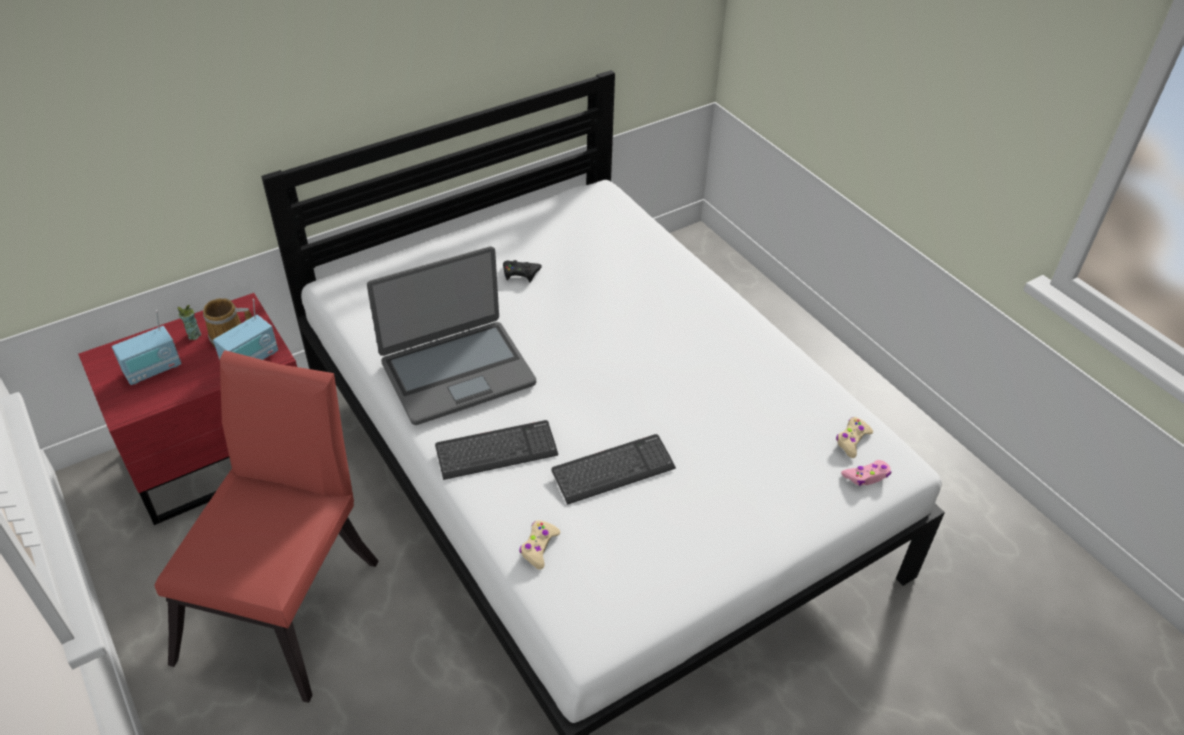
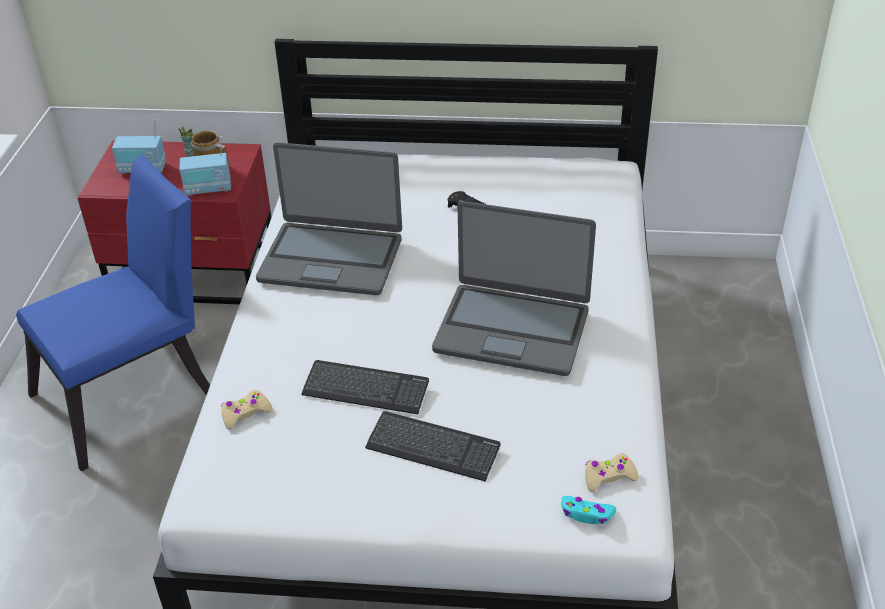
camera: 40 degrees right, 5 degrees down
(287, 599) = (137, 394): red chair -> blue chair
(496, 451) = (294, 330): keyboard -> keyboard (433, 448)
(669, 361) = (512, 329): none -> laptop
(866, 476) = (587, 514): pink game controller -> turquoise game controller

